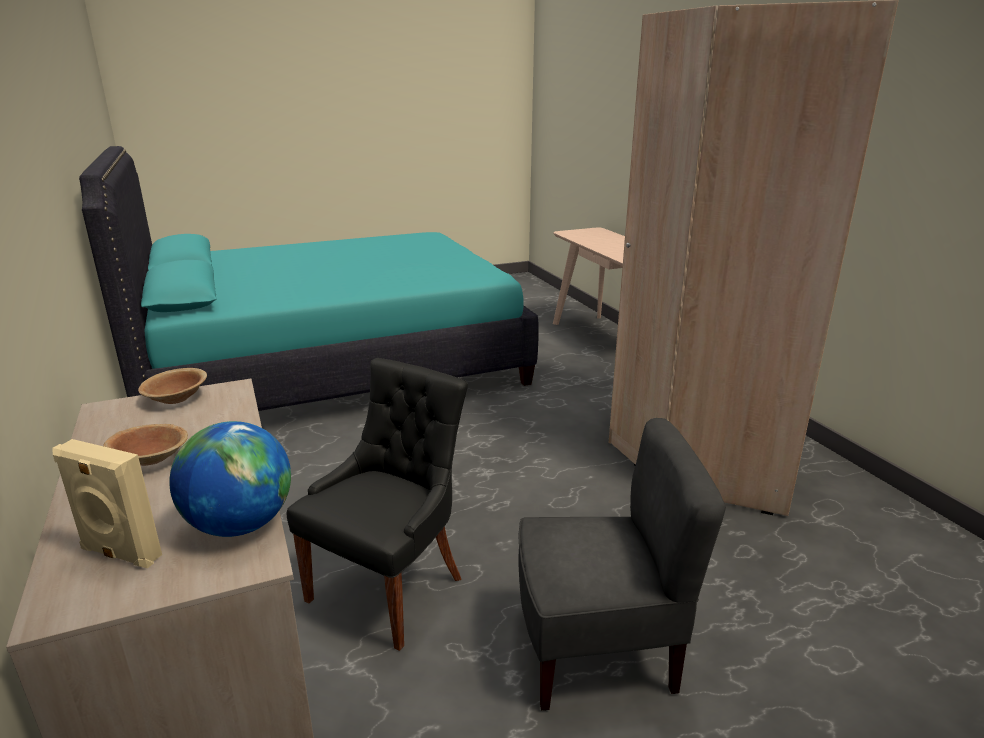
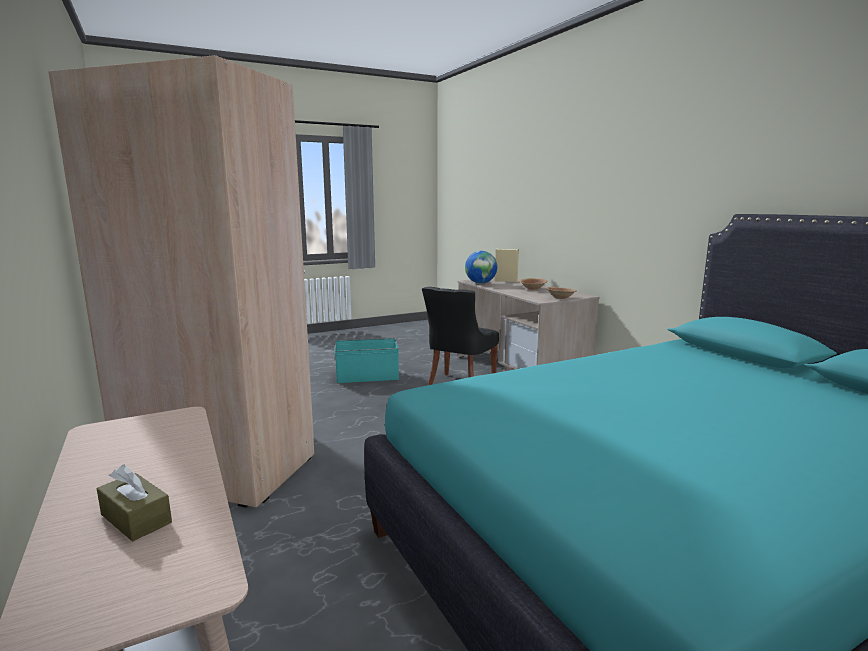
camera: 175 degrees right, 10 degrees down
(597, 650) = (367, 376): grey chair -> turquoise storage box
(603, 240) = (136, 518): none -> brown tissue box

